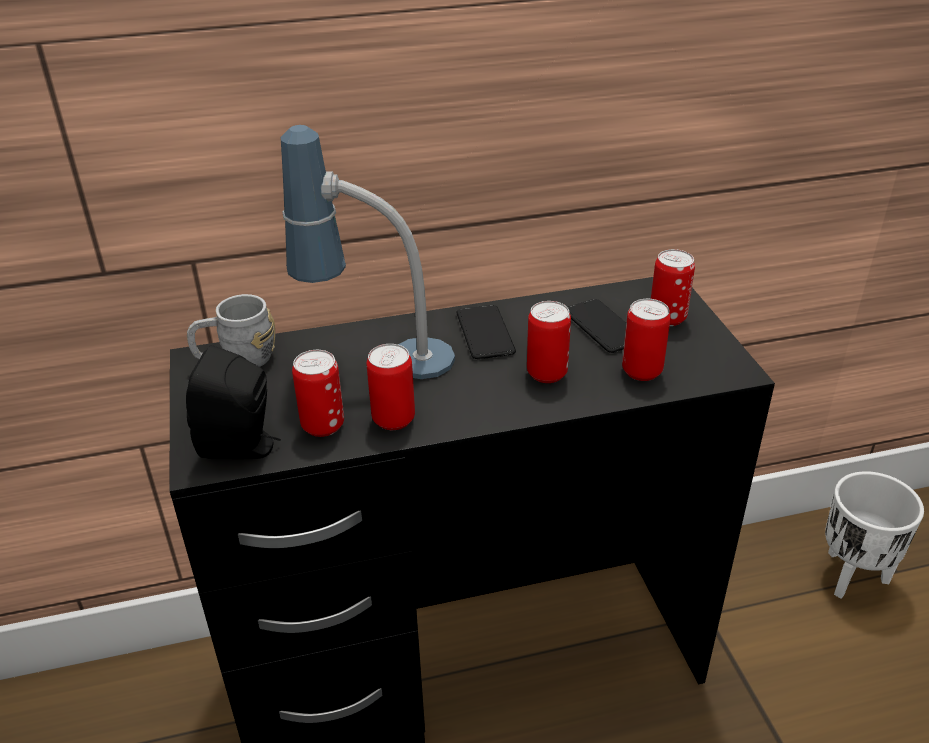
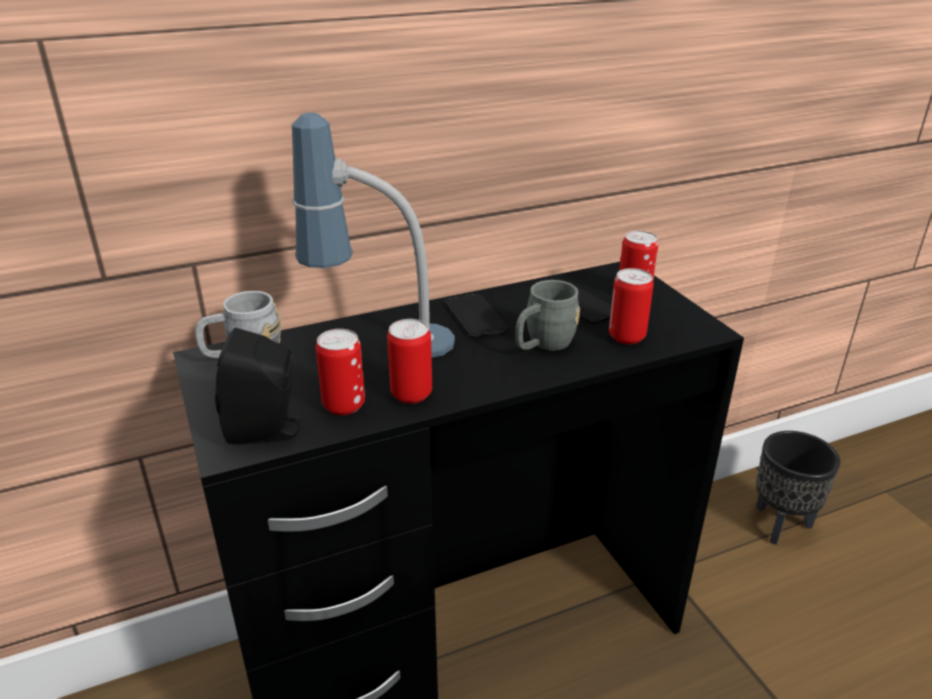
camera: 10 degrees left, 5 degrees down
(547, 373) = (542, 345): can -> grey mug
(851, 575) = (779, 524): white planter -> black planter

